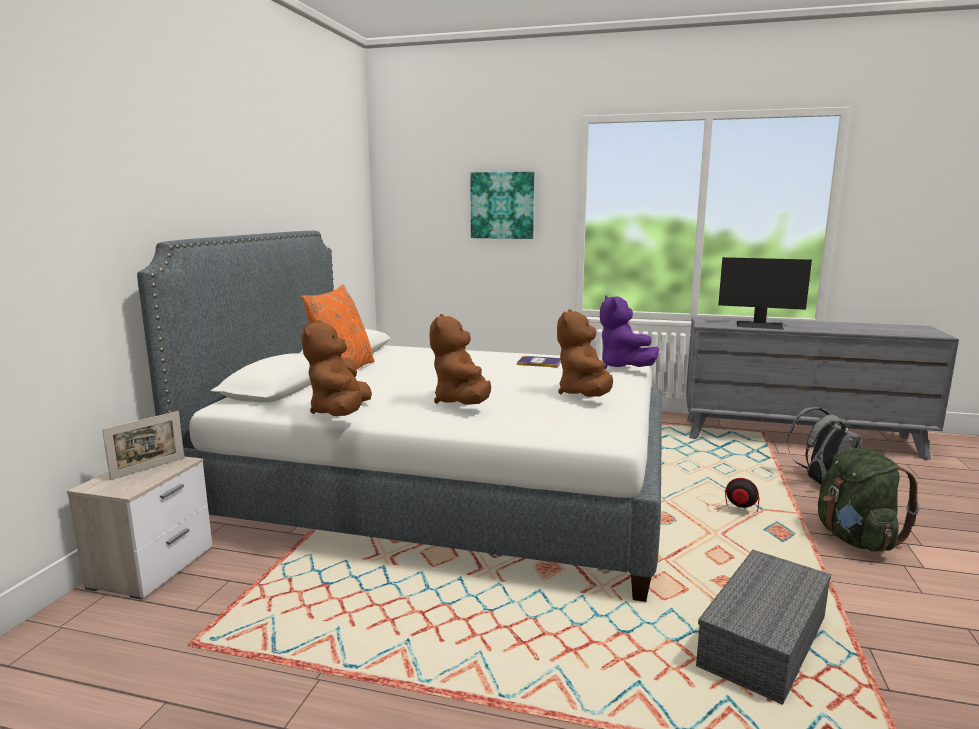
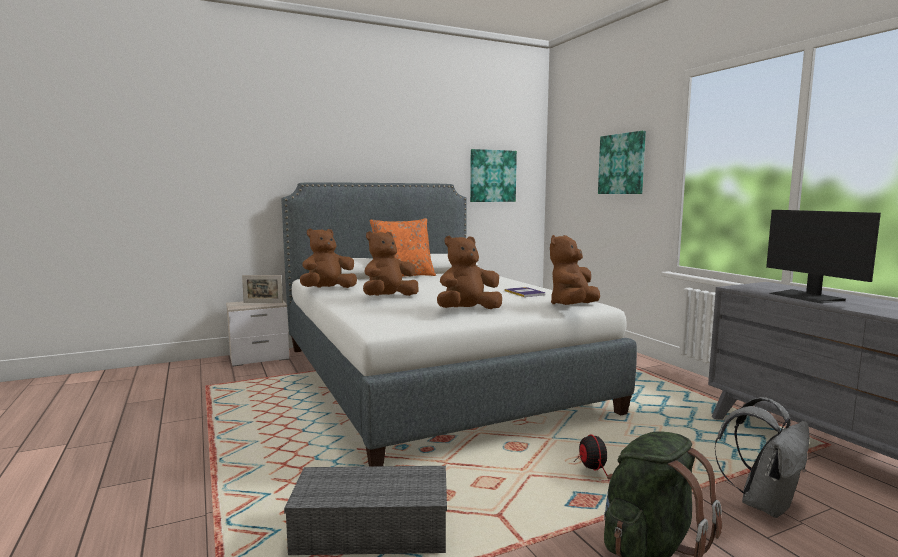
camera: 50 degrees right, 5 degrees down
(336, 216) = (492, 176): none -> picture
(623, 367) = (572, 306): purple plush toy -> brown plush toy

